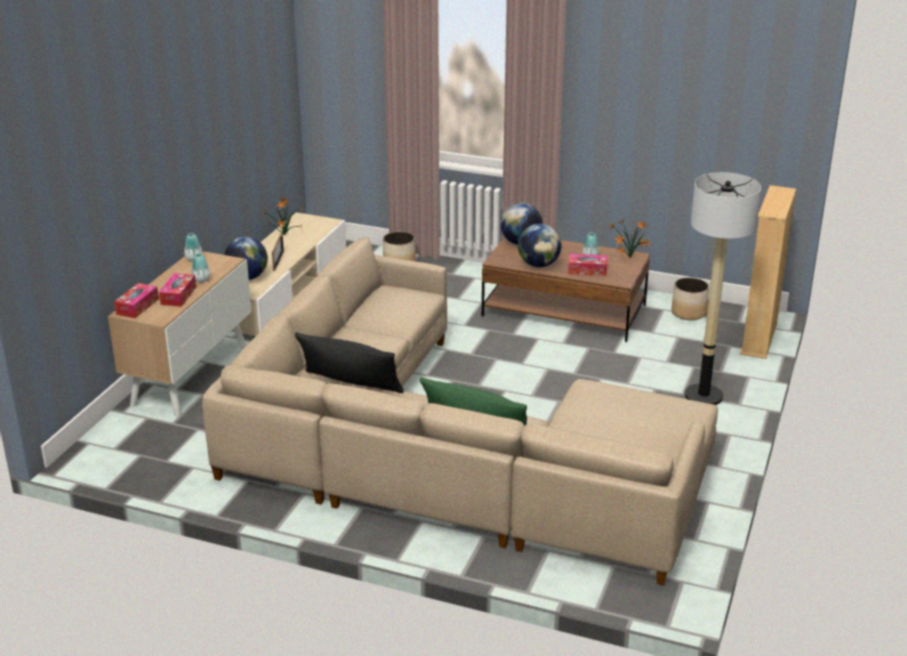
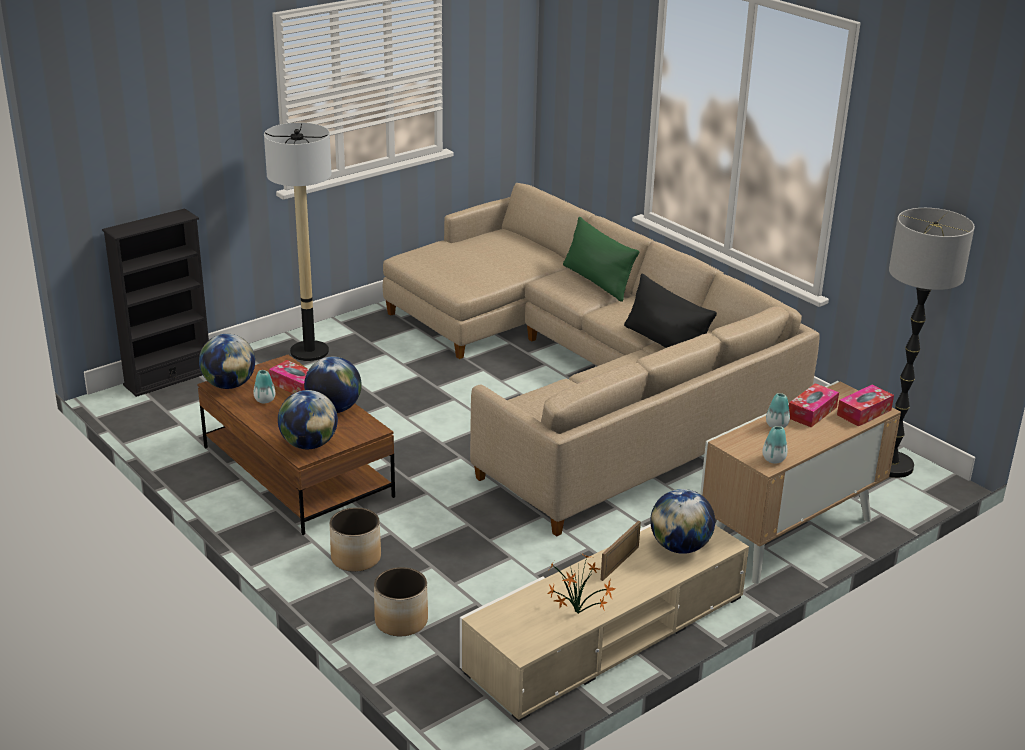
camera: 150 degrees left, 0 degrees up
(119, 458) = (891, 466): none -> floor lamp
(629, 258) = (229, 385): potted plant -> globe
(688, 313) = (179, 424): planter -> planter (356, 558)
(759, 339) = (168, 378): beige bookcase -> black bookcase

